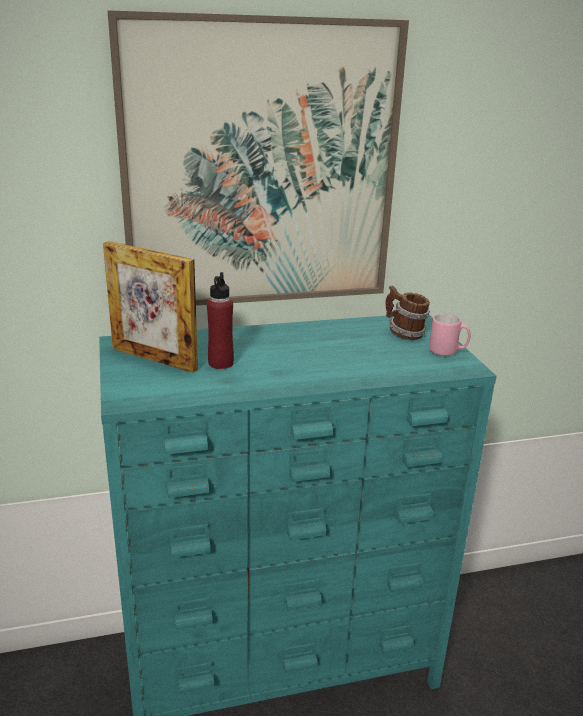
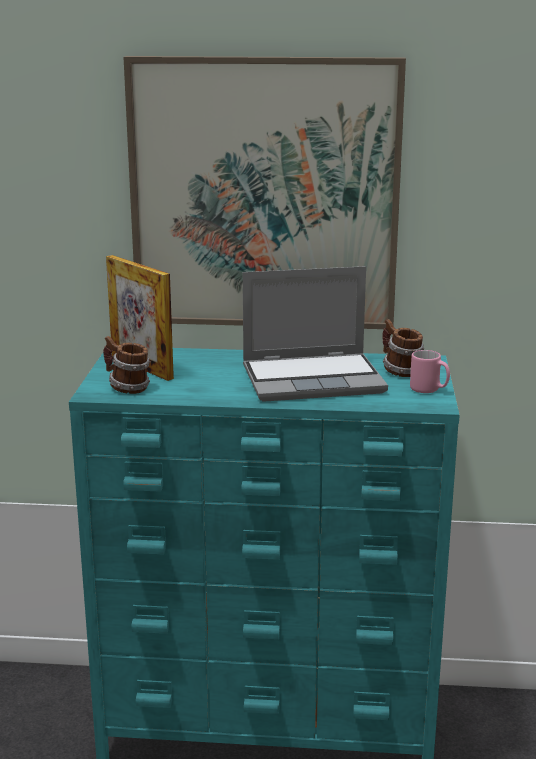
camera: 20 degrees right, 5 degrees down
(156, 388) = (127, 388): none -> mug
(220, 363) = (197, 376): red bottle -> none
(336, 352) = (314, 379): none -> laptop

